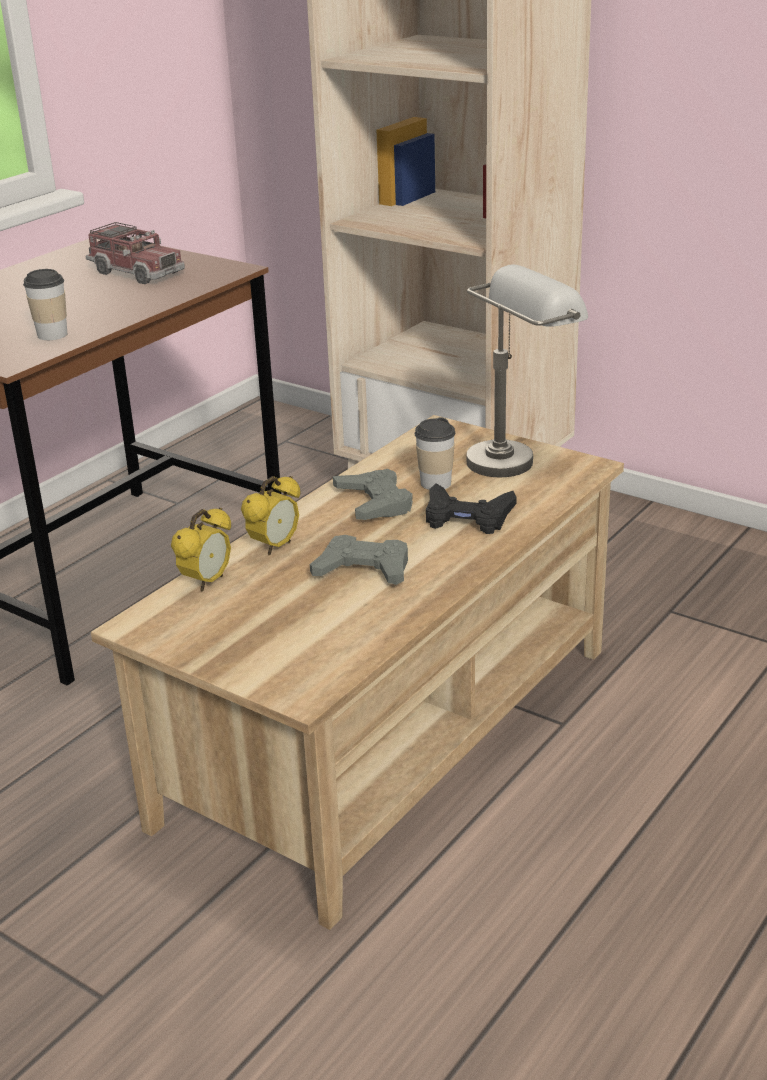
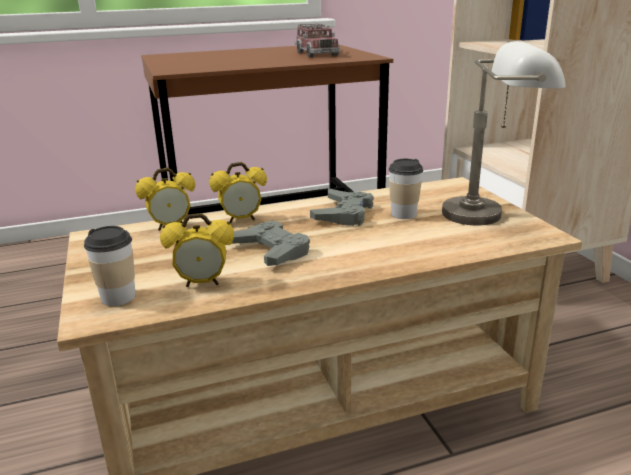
camera: 35 degrees right, 5 degrees down
(52, 335) = (216, 66): cup -> cup (118, 297)
(352, 625) = (203, 283): none -> alarm clock
(467, 517) = (395, 241): black game controller -> none

